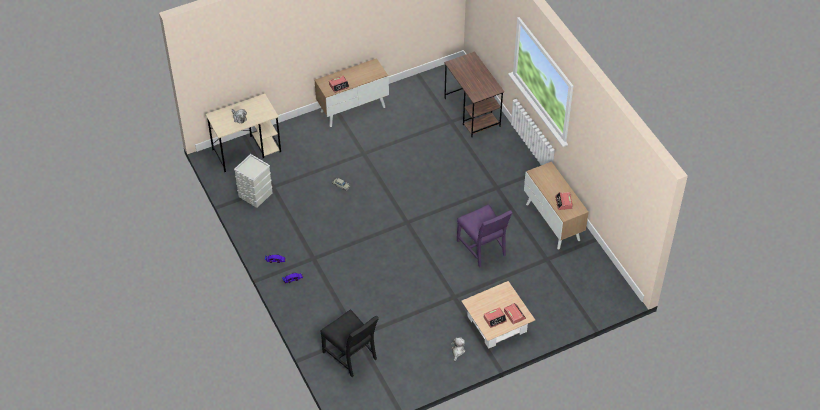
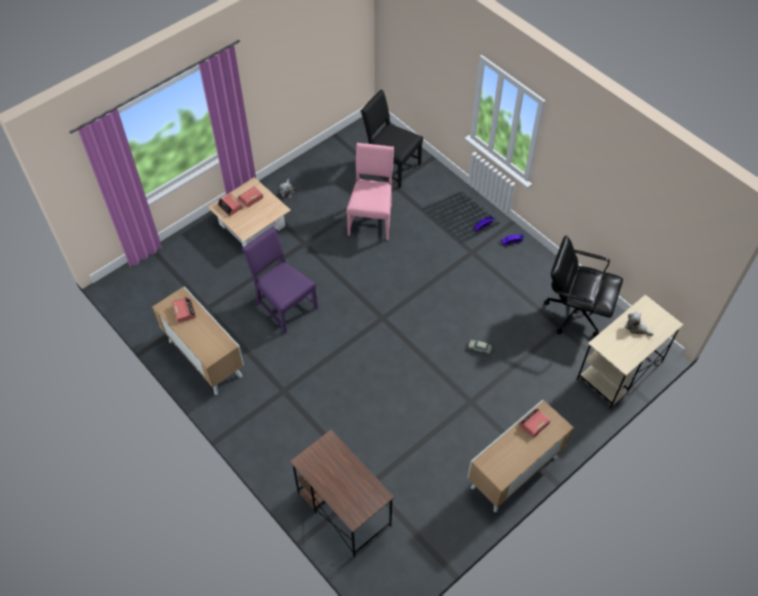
camera: 165 degrees right, 5 degrees up
(255, 195) = (575, 312): grey storage box -> black office chair
(388, 306) = (371, 219): none -> pink chair

